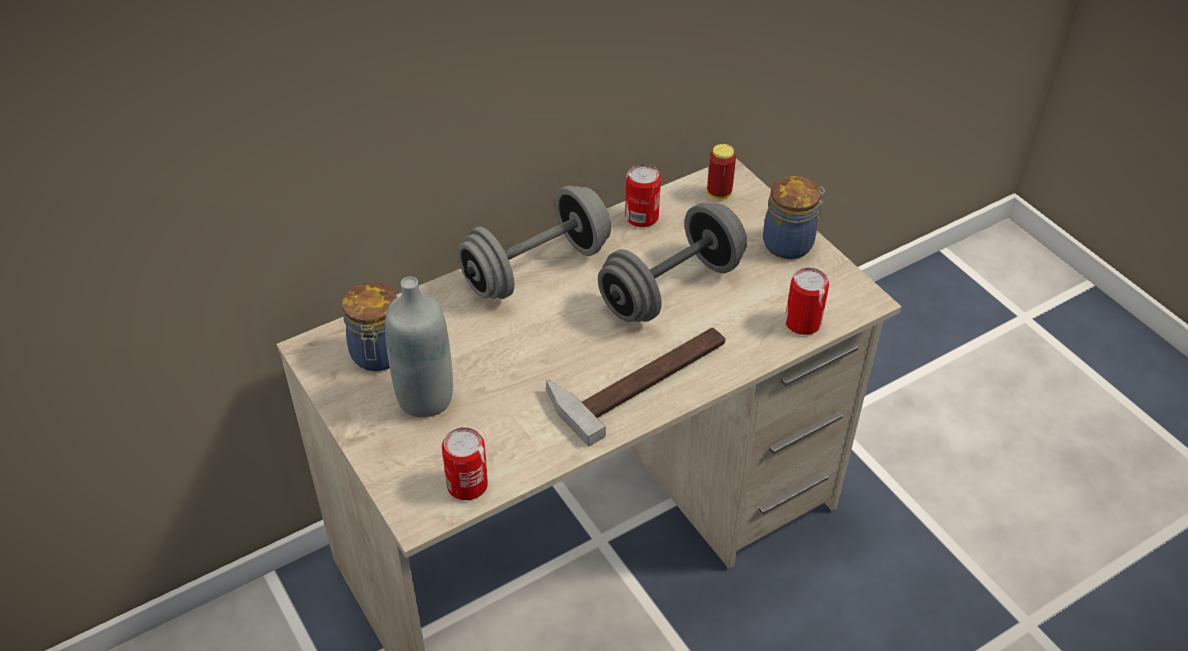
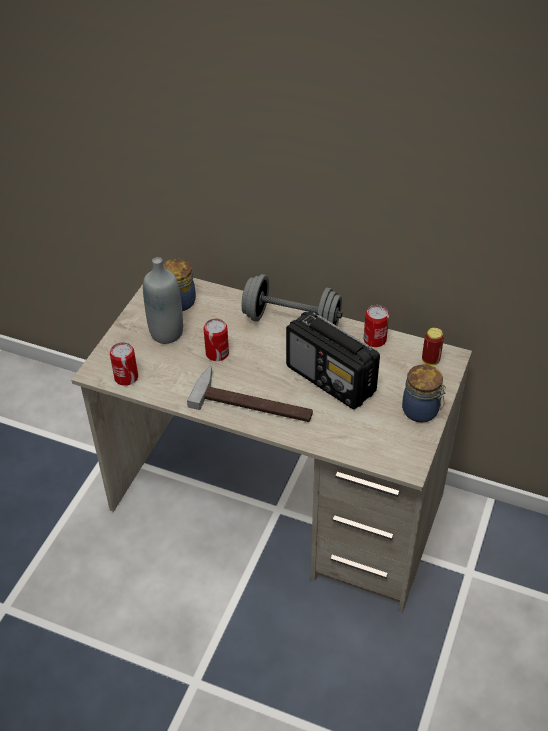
camera: 55 degrees right, 0 degrees up
(671, 288) = (331, 380): grey dumbbell -> radio
(802, 323) = (361, 448): can -> can (217, 353)

